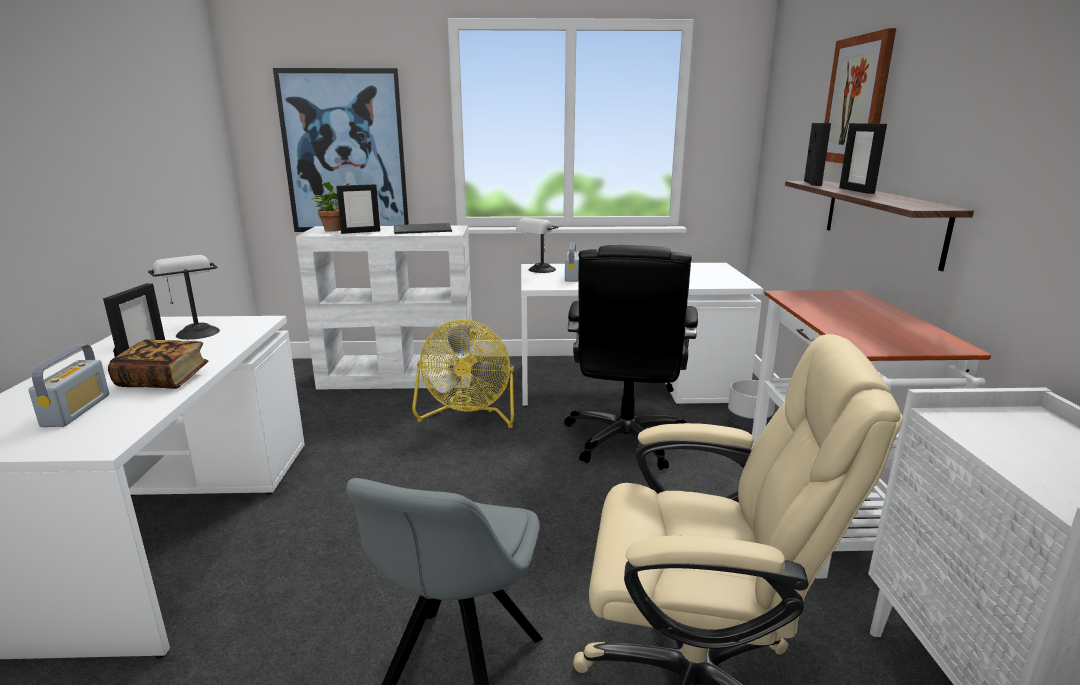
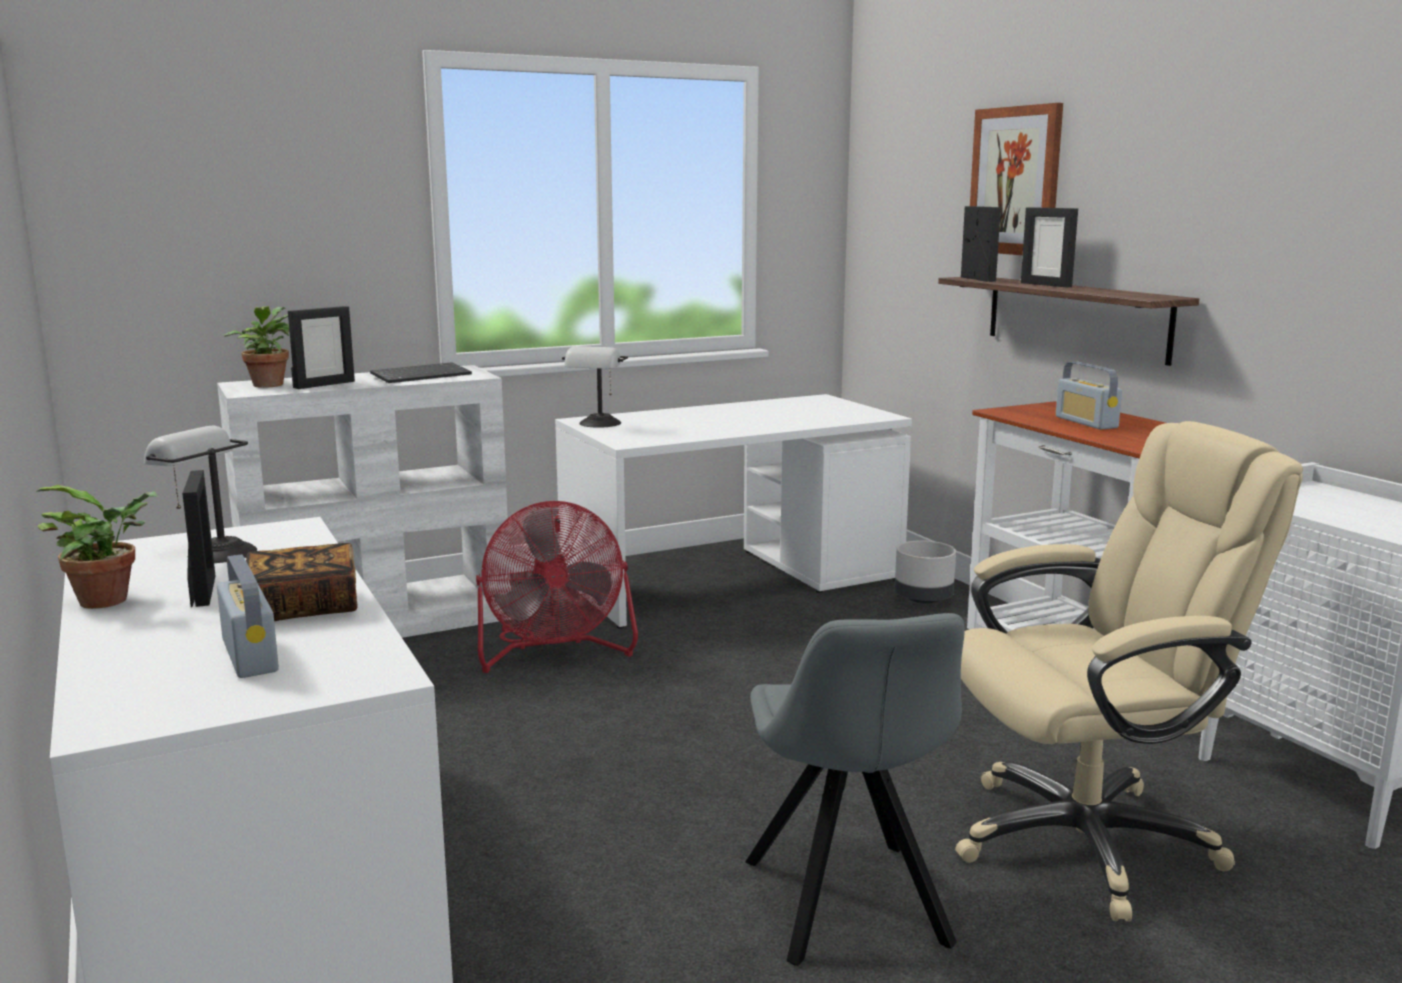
camera: 25 degrees left, 5 degrees down
(95, 355) = (111, 600): none -> potted plant
(344, 153) = (253, 258): picture -> none
(466, 415) = (548, 653): yellow fan -> red fan
(572, 277) = (658, 428): radio -> radio (1086, 422)
(626, 438) = (795, 640): black office chair -> none

